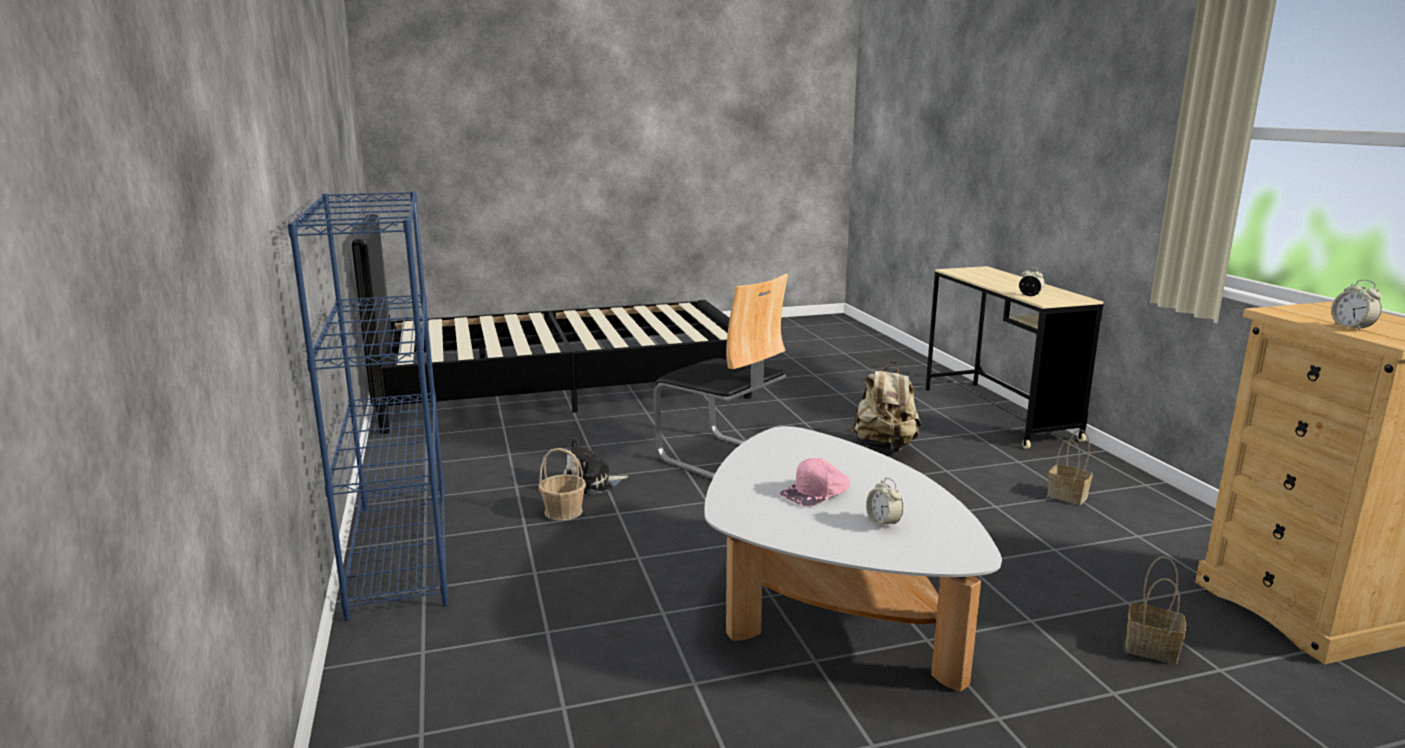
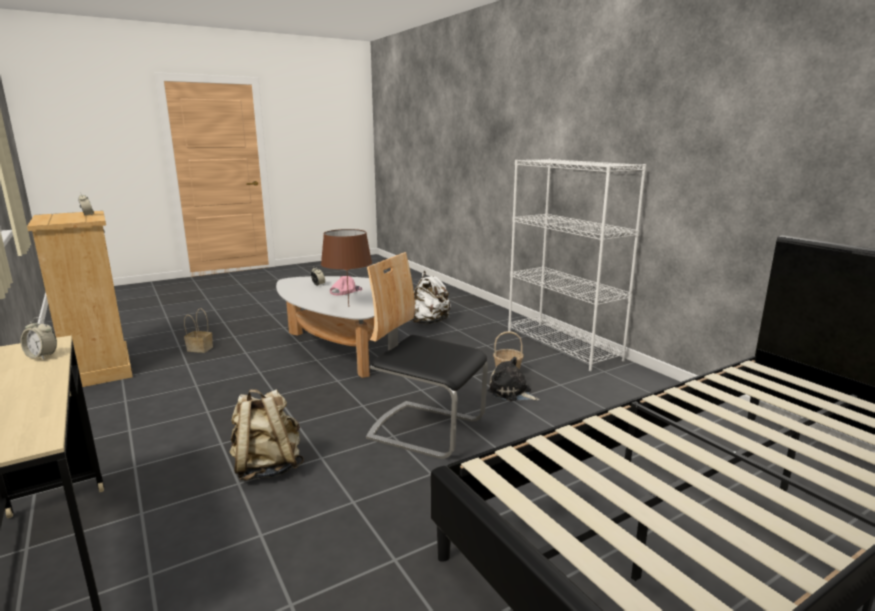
camera: 165 degrees right, 0 degrees up
(400, 551) = (563, 345): blue bookcase -> white bookcase
(592, 484) = (511, 392): plush toy -> plush toy turned 105 degrees counterclockwise
(592, 675) = (429, 322): none -> white backpack
(809, 448) = (348, 307): none -> brown table lamp
(1069, 496) = (134, 428): basket -> none

